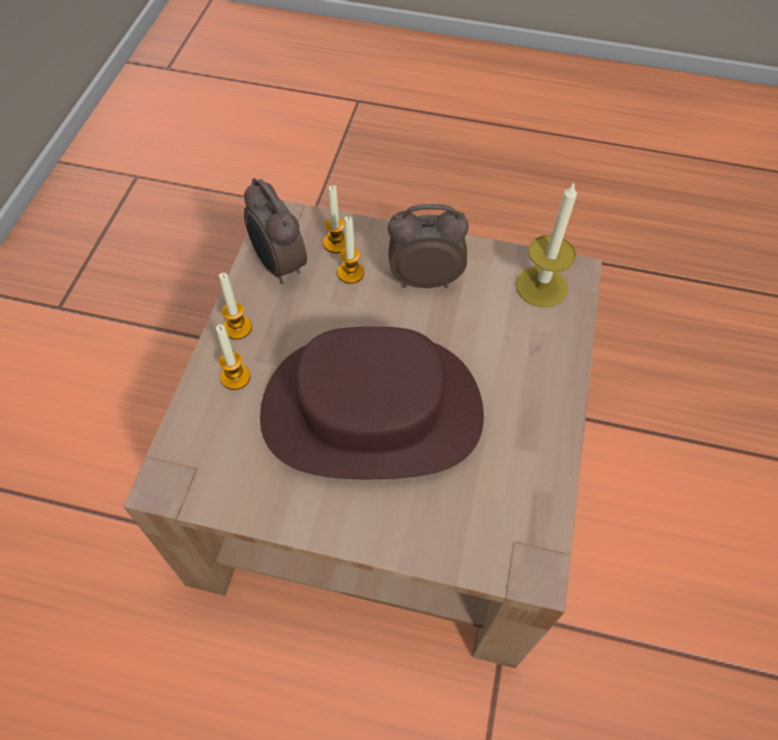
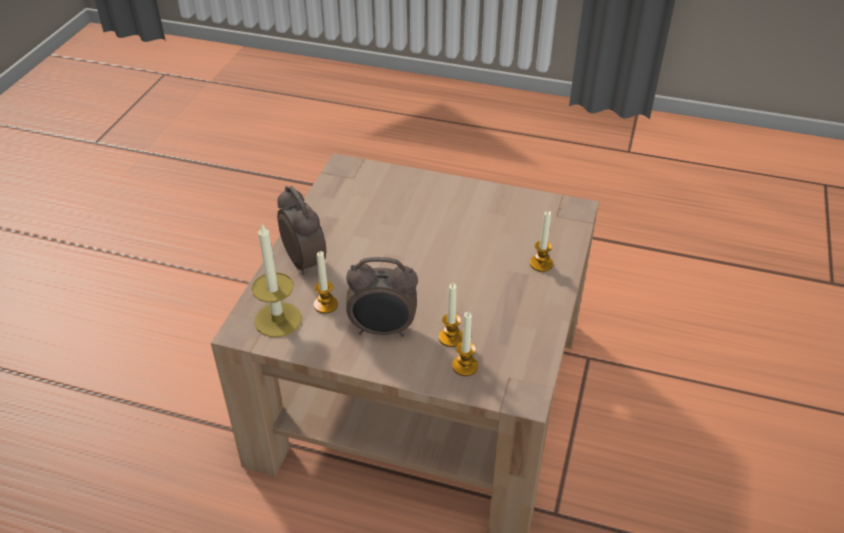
camera: 175 degrees left, 15 degrees down
(237, 328) = (546, 297): candle -> candle (325, 305)
(278, 266) = (519, 346): alarm clock -> alarm clock (306, 261)
(371, 412) = (436, 240): brown hat -> none

